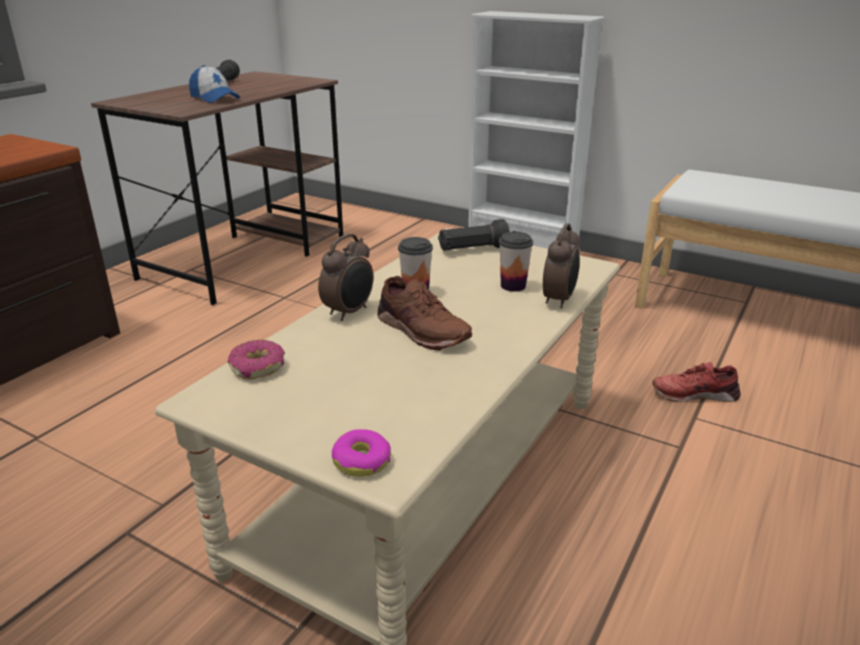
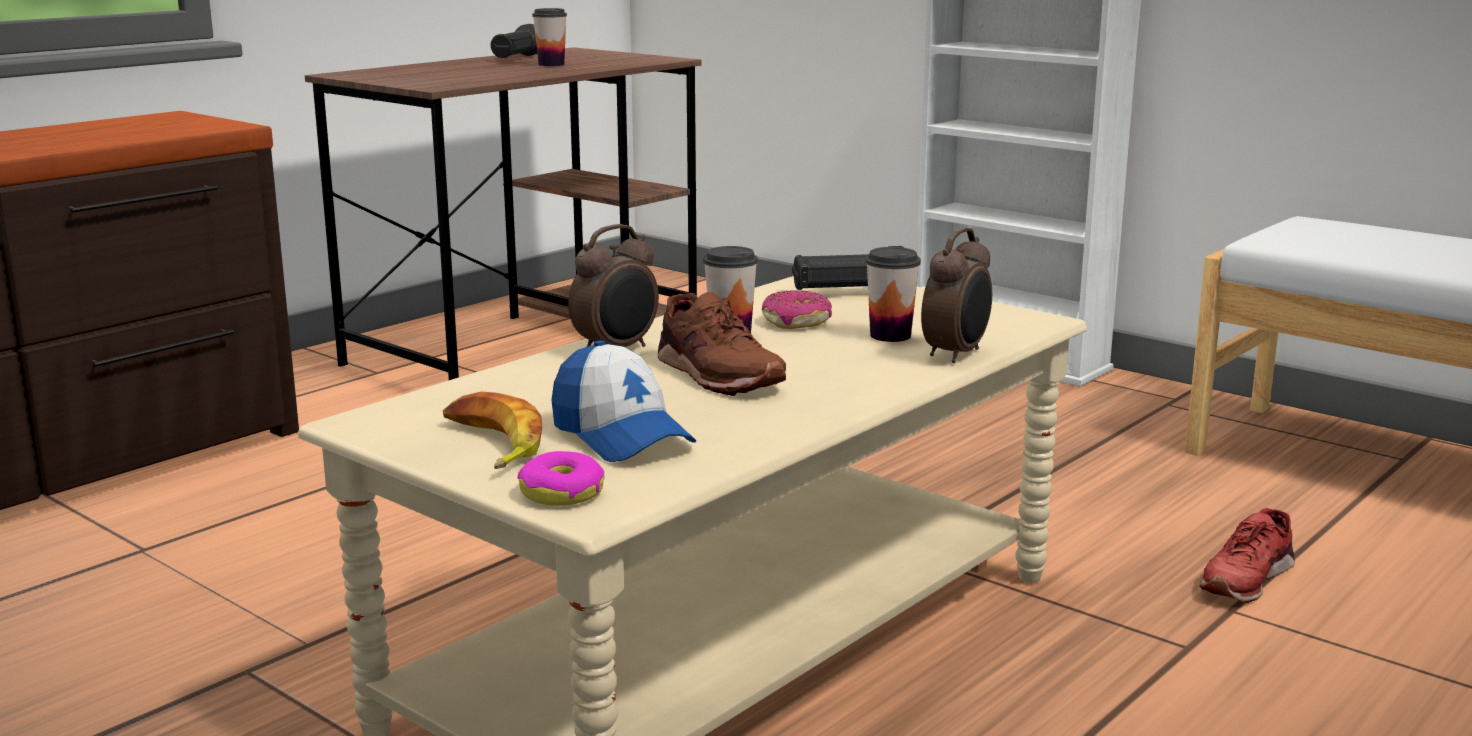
camera: 10 degrees right, 10 degrees down
(214, 98) = (492, 74): cap -> cap (621, 436)
(248, 88) = (551, 64): none -> cup
(258, 367) = (457, 397): donut -> donut (797, 322)
(296, 415) = (490, 444): none -> banana
(694, 393) = (1245, 578): red shoe -> red shoe turned 60 degrees counterclockwise

